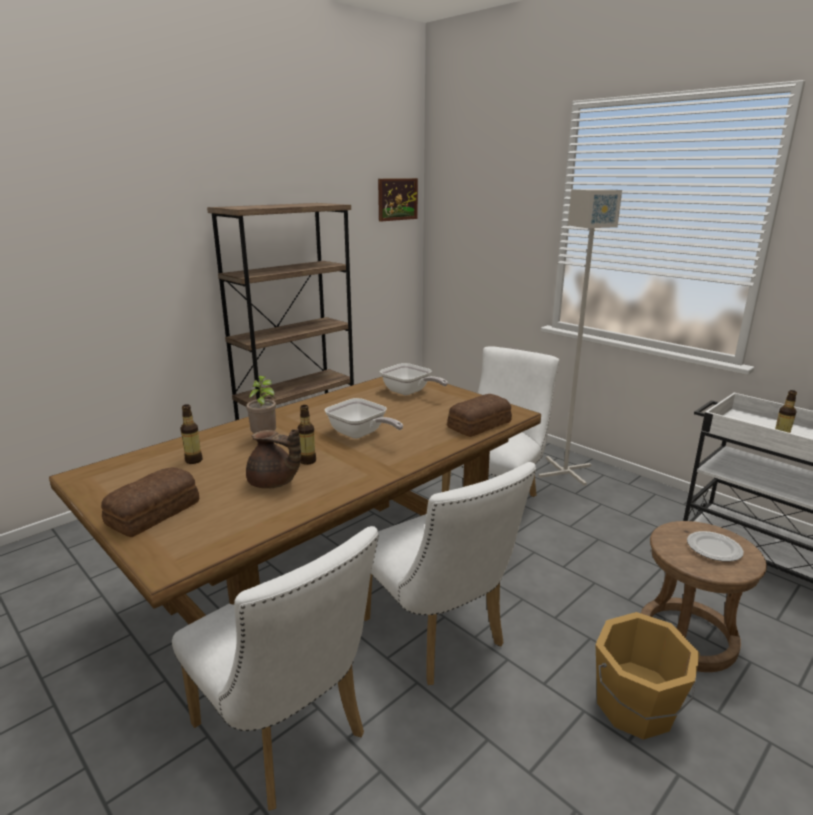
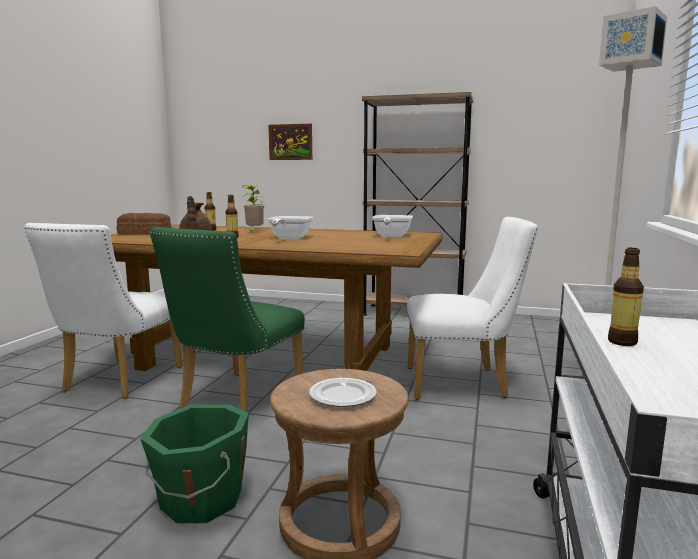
camera: 60 degrees right, 10 degrees down
(397, 199) = (581, 95): picture -> picture (290, 142)
(439, 638) = (235, 401): white chair -> green chair
(477, 425) = (353, 249): bread -> none
(636, 708) = (200, 500): orange bucket -> green bucket

